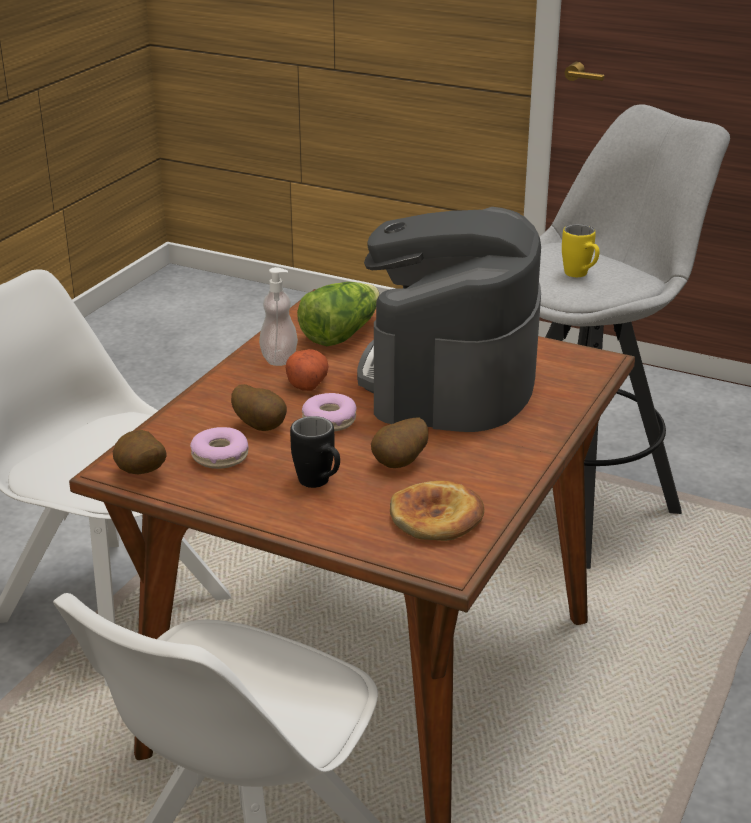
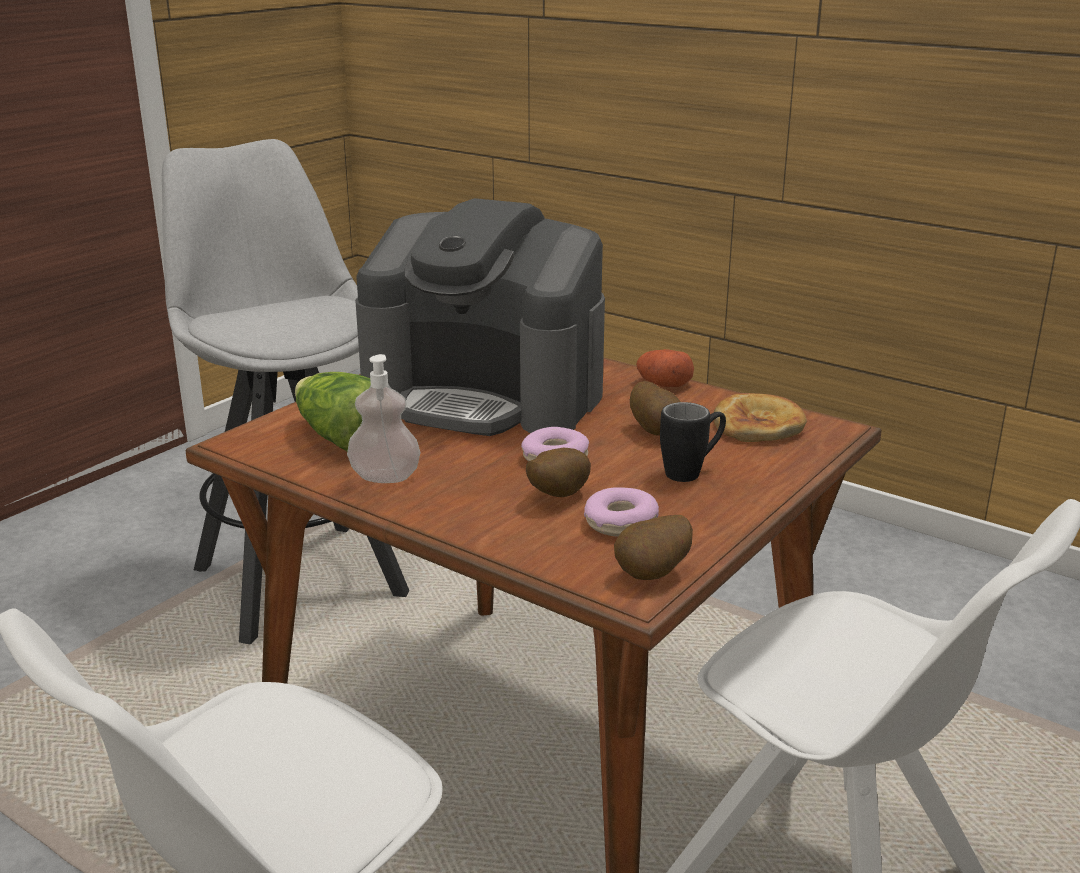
camera: 80 degrees left, 5 degrees down
(307, 382) = (458, 464): potato -> potato (663, 384)
(580, 276) = (288, 320): yellow mug -> none

